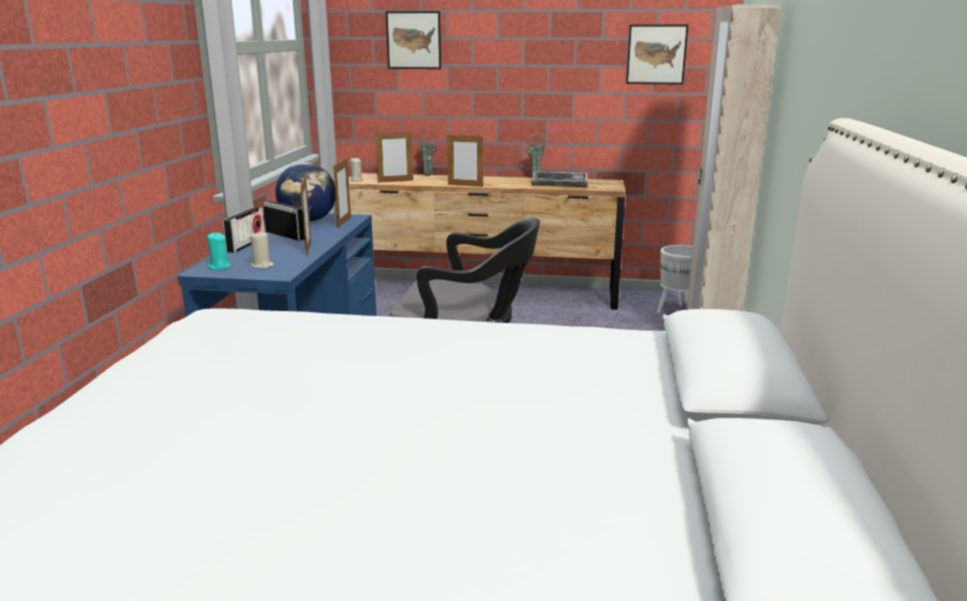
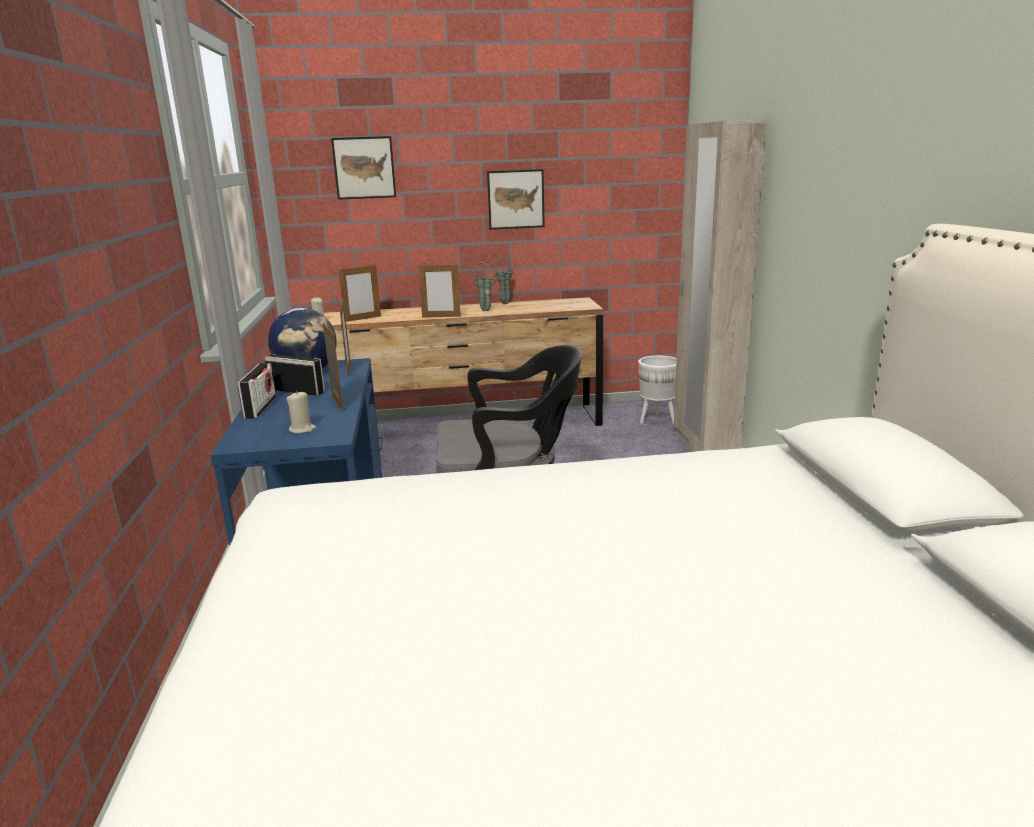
camera: 15 degrees left, 0 degrees up
(219, 267) = (252, 438): turquoise candle -> none
(429, 176) = (393, 310): green vase -> green vase (487, 311)
(560, 184) = (535, 307): keyboard -> none
(656, 54) = (612, 172): picture -> picture (516, 199)

